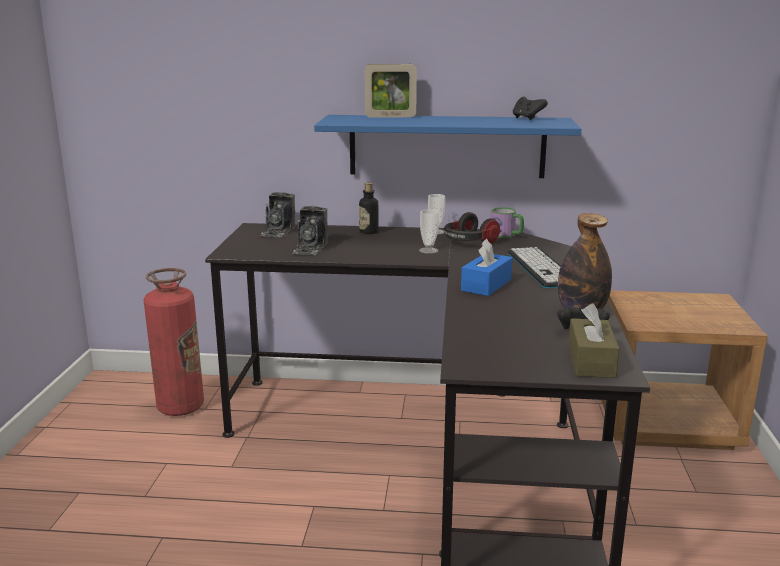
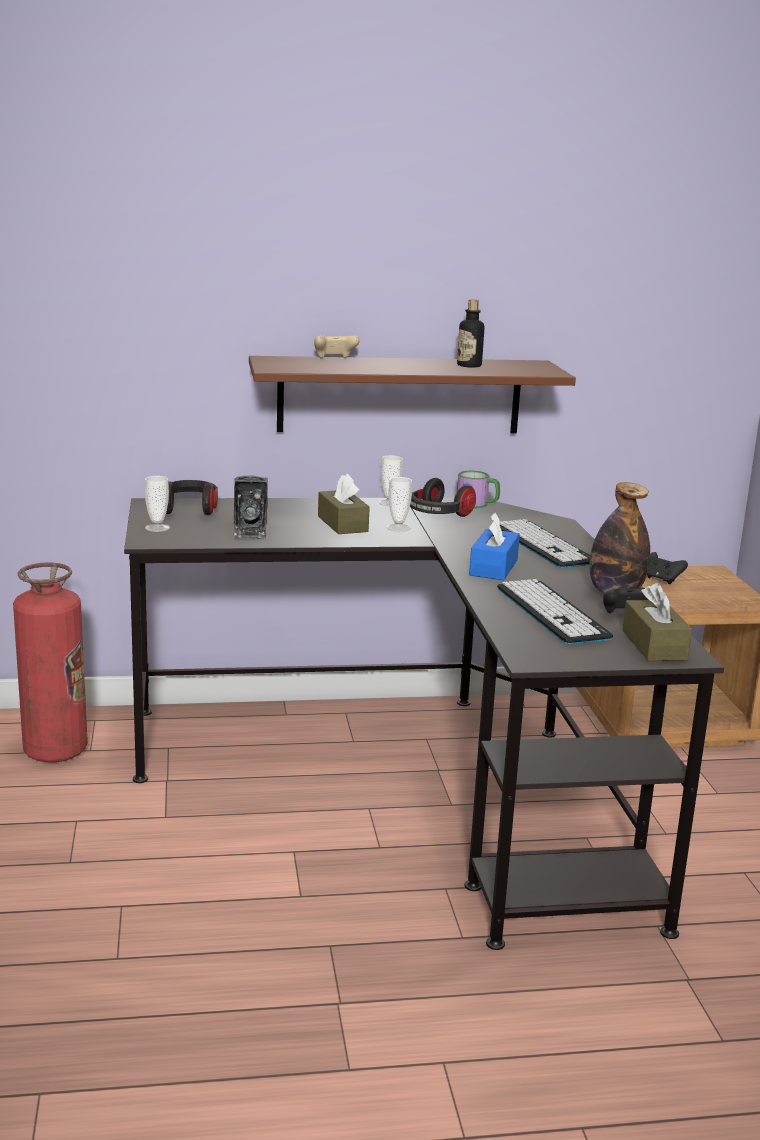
camera: 15 degrees left, 0 degrees up
(242, 244) = (157, 528): none -> cup
(278, 231) = (189, 509): camera -> headphones
(369, 232) = (307, 506): bottle -> bottle (469, 365)
(386, 246) = (342, 524): none -> brown tissue box
(390, 117) = (334, 359): picture frame -> beige game controller
(446, 146) = (400, 395): blue shelf -> brown shelf
(512, 326) = (552, 612): none -> keyboard
(527, 119) = (501, 362): black game controller -> black game controller (662, 580)

